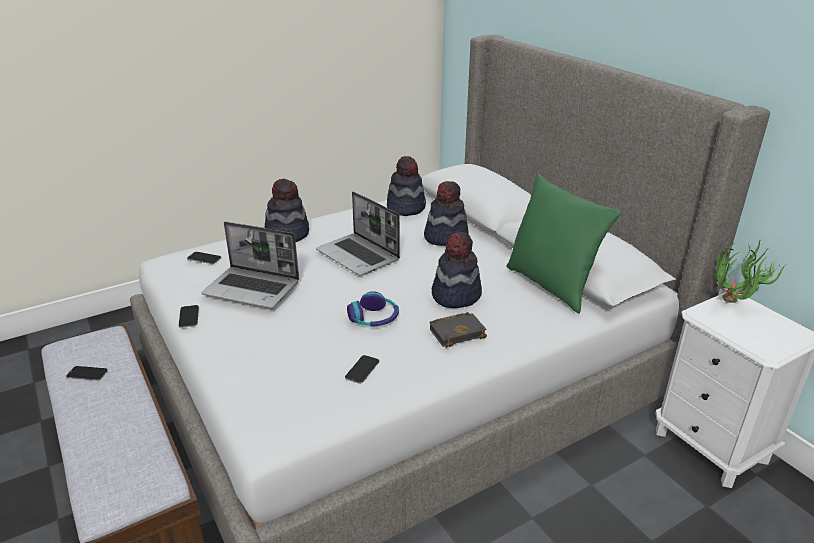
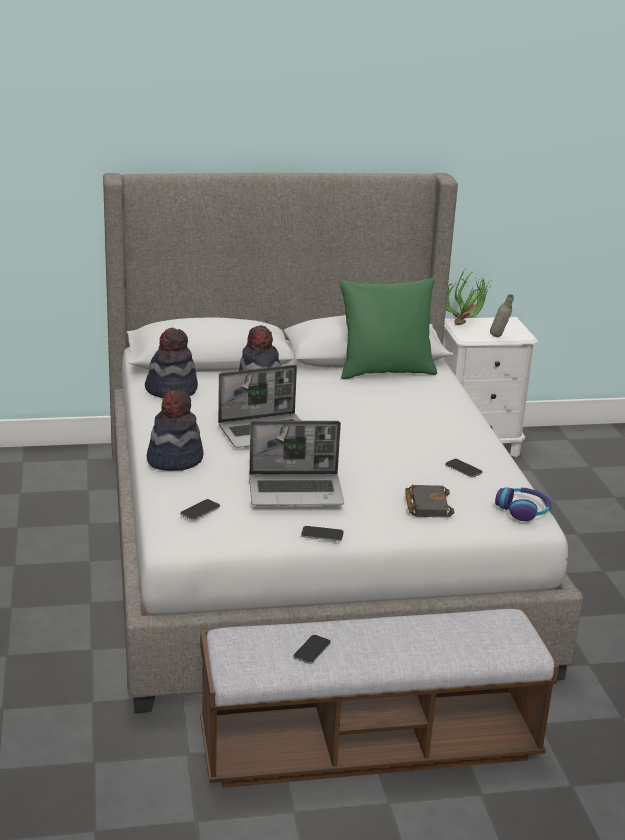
camera: 70 degrees left, 5 degrees down
(253, 289) = (296, 491): laptop -> laptop turned 45 degrees clockwise
(374, 318) = (388, 449): headphones -> headphones (523, 510)
(455, 295) = (374, 409): hat -> none
(457, 332) = (432, 422): black book -> black book (426, 505)
(733, 334) = (499, 337): none -> grey bottle

